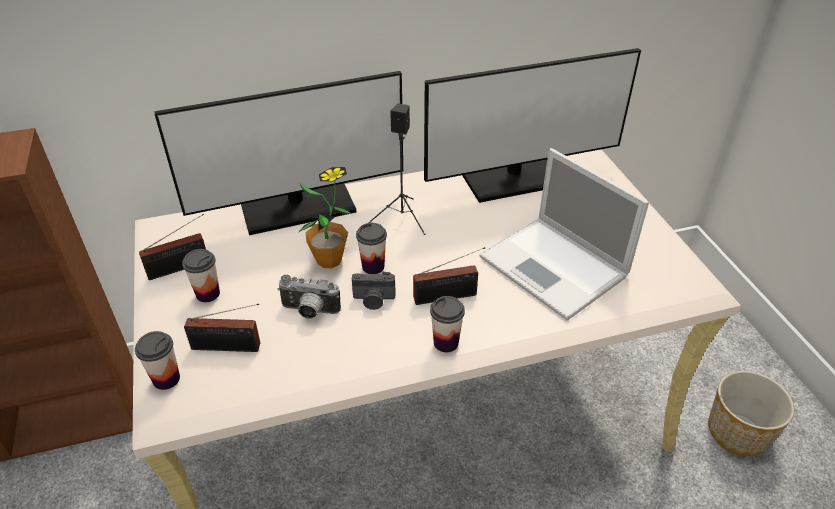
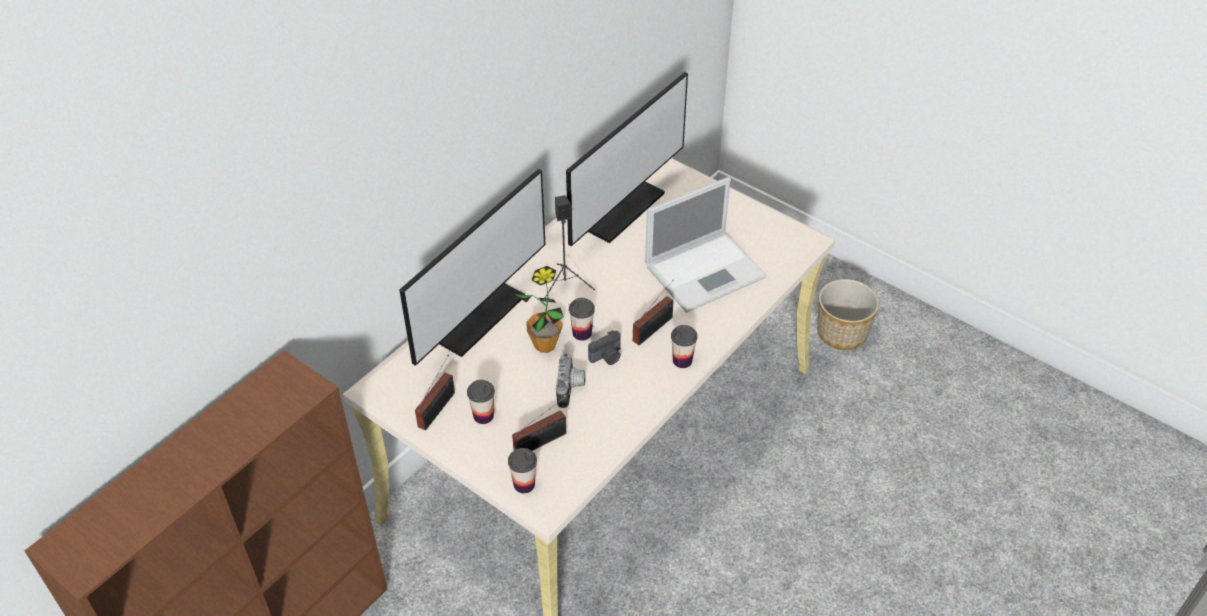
camera: 35 degrees left, 5 degrees up
(309, 312) = (571, 389): camera -> camera turned 60 degrees counterclockwise
(555, 268) = (706, 270): laptop -> laptop turned 45 degrees counterclockwise

